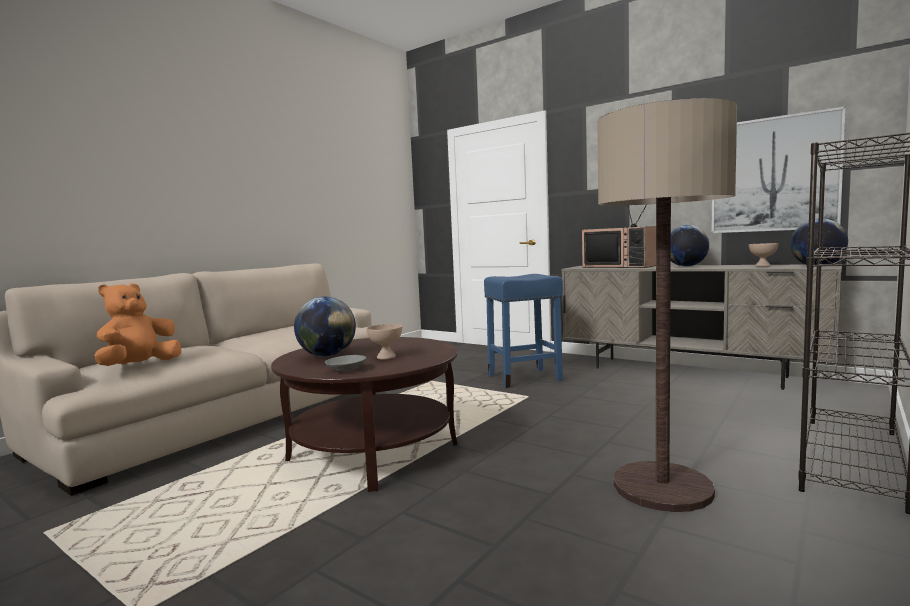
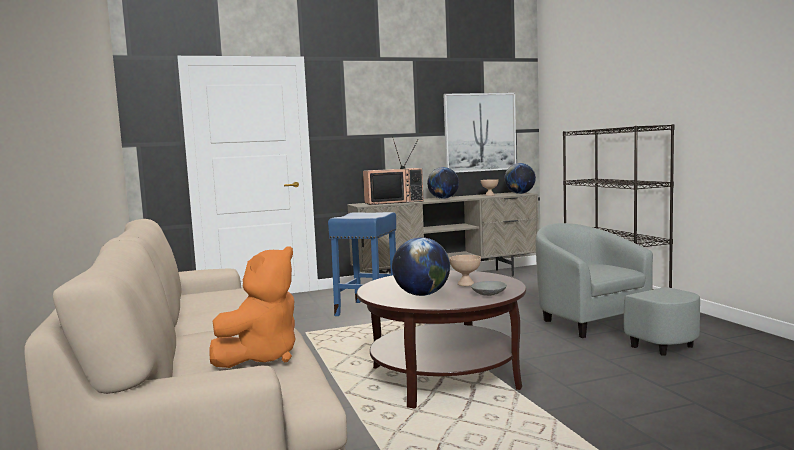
camera: 55 degrees left, 0 degrees up
(139, 366) = (262, 357): orange plush toy -> orange plush toy turned 120 degrees counterclockwise
(662, 487) = (604, 328): floor lamp -> grey armchair

